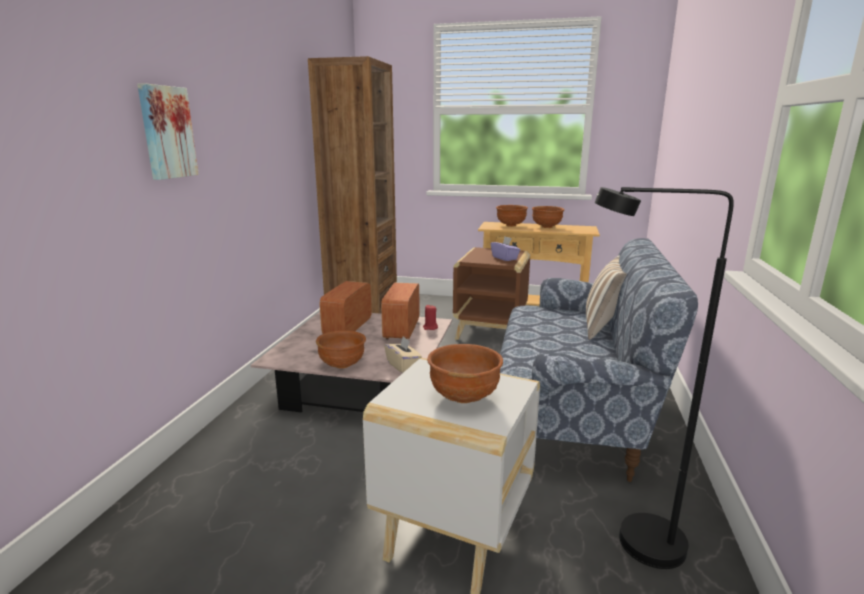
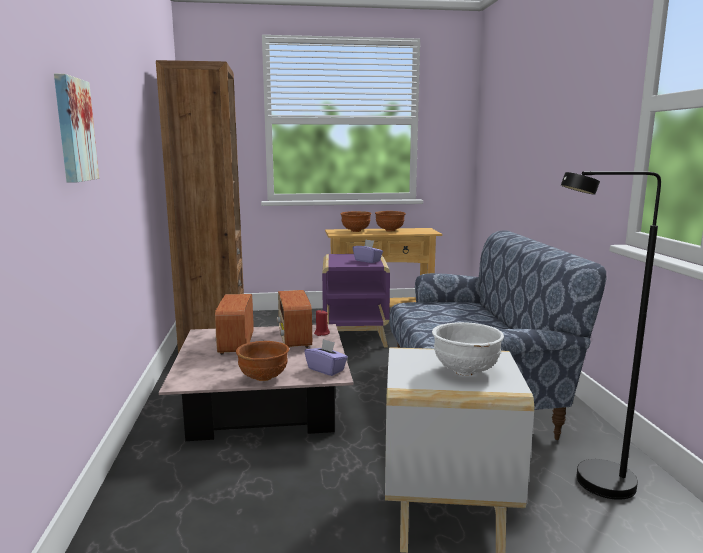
camera: 20 degrees left, 5 degrees down
(403, 366) = (326, 369): beige tissue box -> purple tissue box
(464, 397) = (465, 371): brown bowl -> white bowl
(492, 334) = (356, 338): brown side table -> purple side table
(603, 328) = (487, 313): pillow -> none

